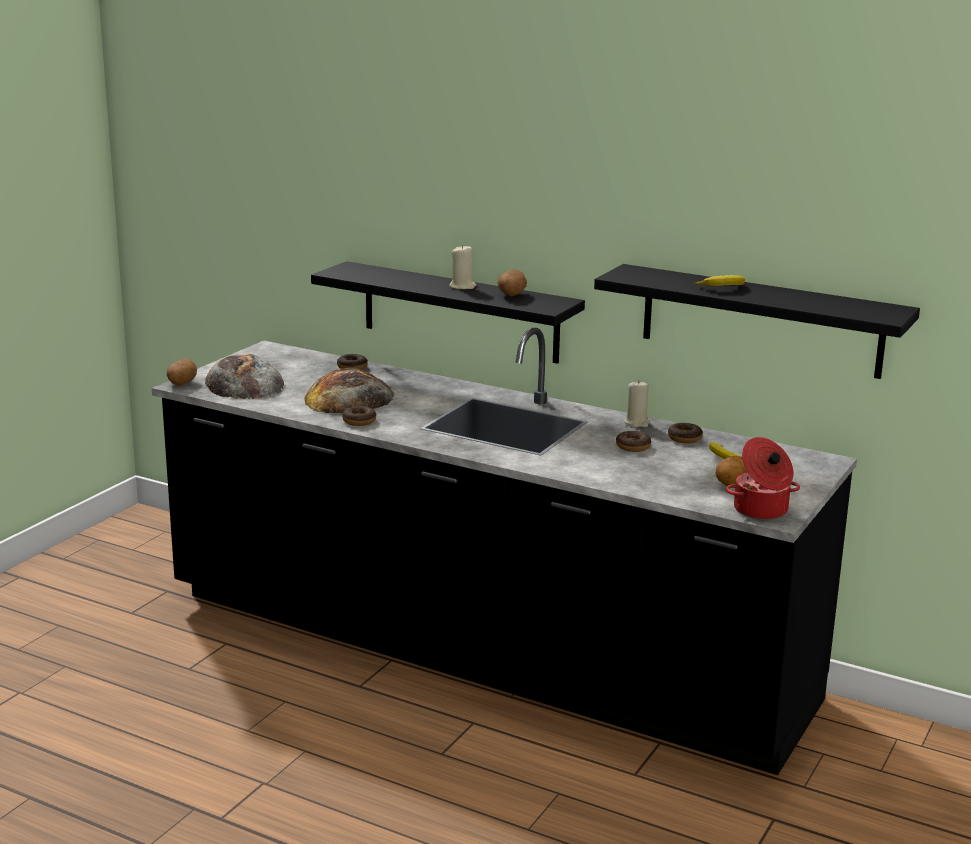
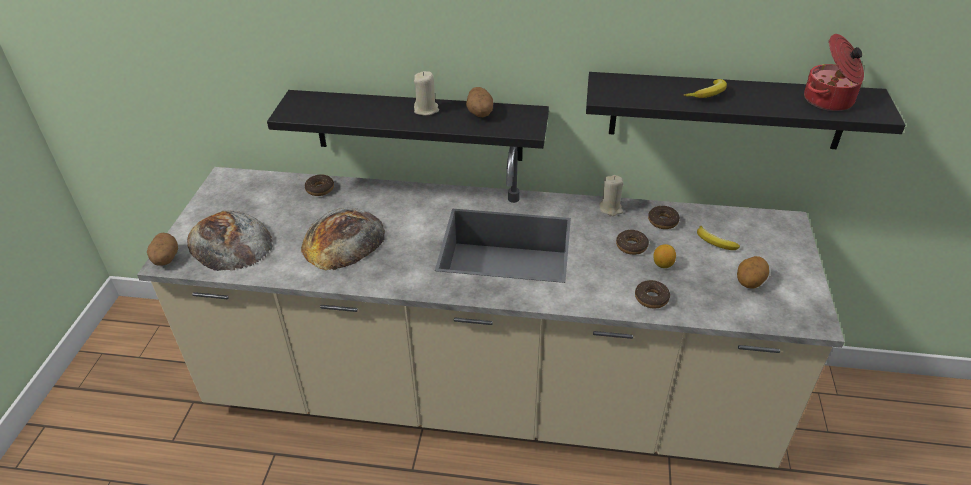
camera: 20 degrees left, 20 degrees up
(359, 421) = (373, 275): donut -> donut (651, 298)
(481, 651) = (487, 394): black counter -> beige counter
(653, 462) = (662, 264): none -> lemon
(761, 511) = (795, 314): cooking pot -> cooking pot (829, 101)

